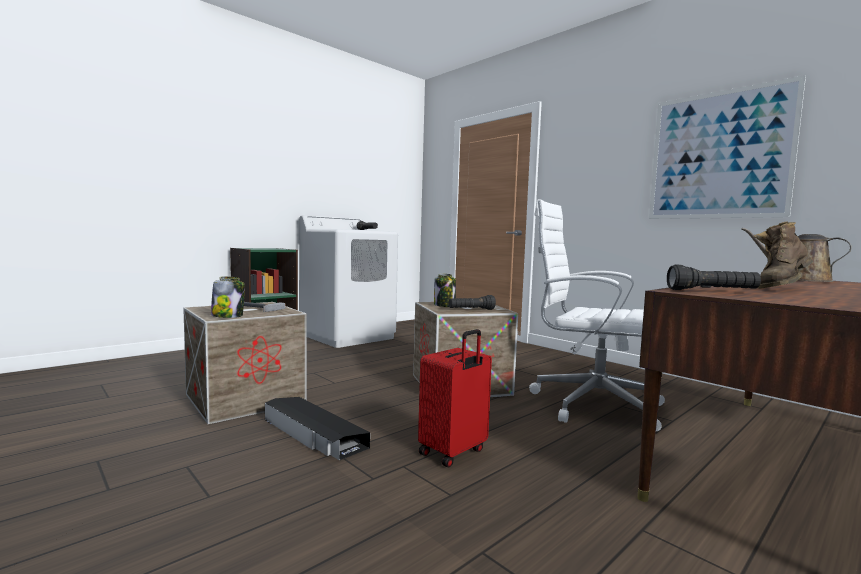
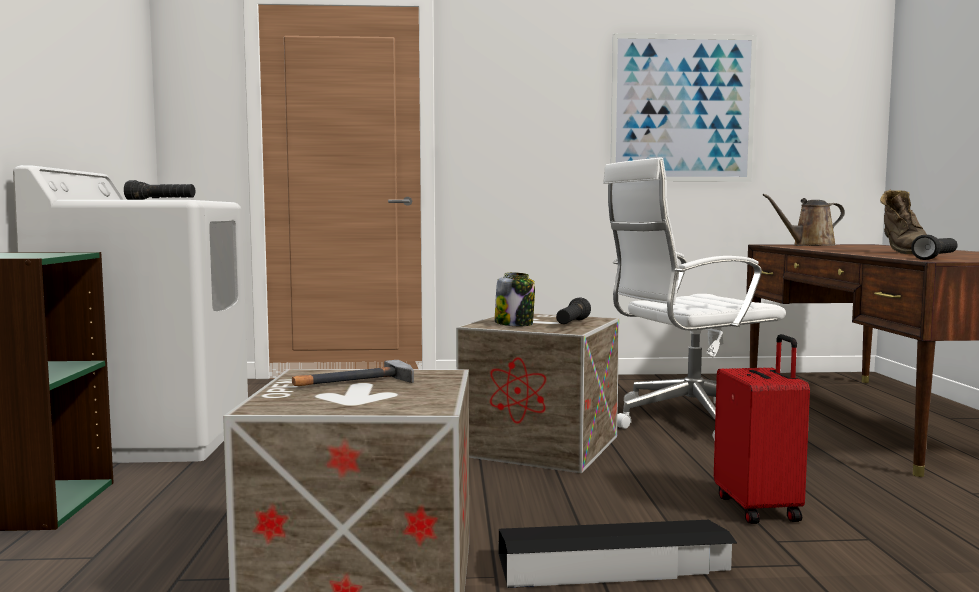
camera: 50 degrees left, 0 degrees up
(228, 316) = (422, 401): jar -> none

